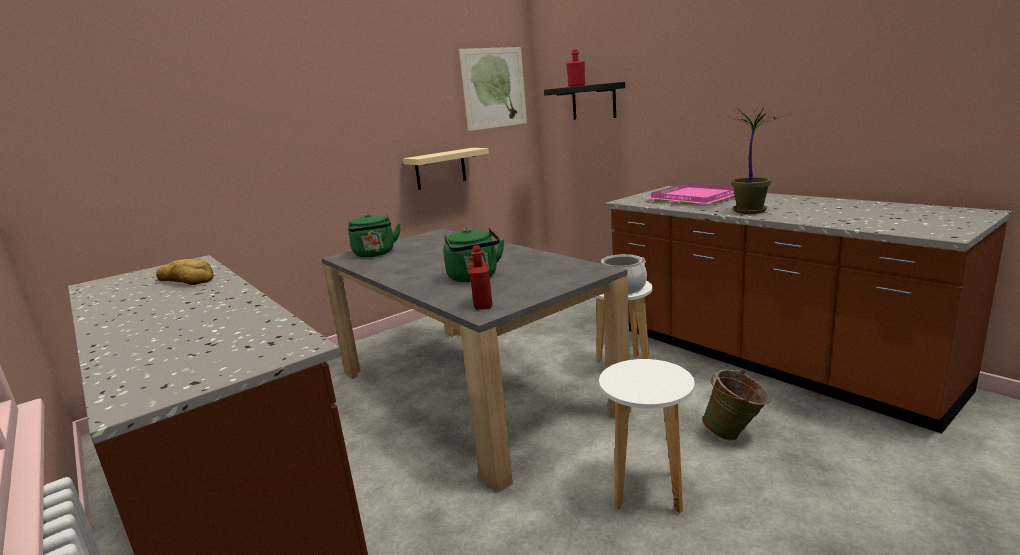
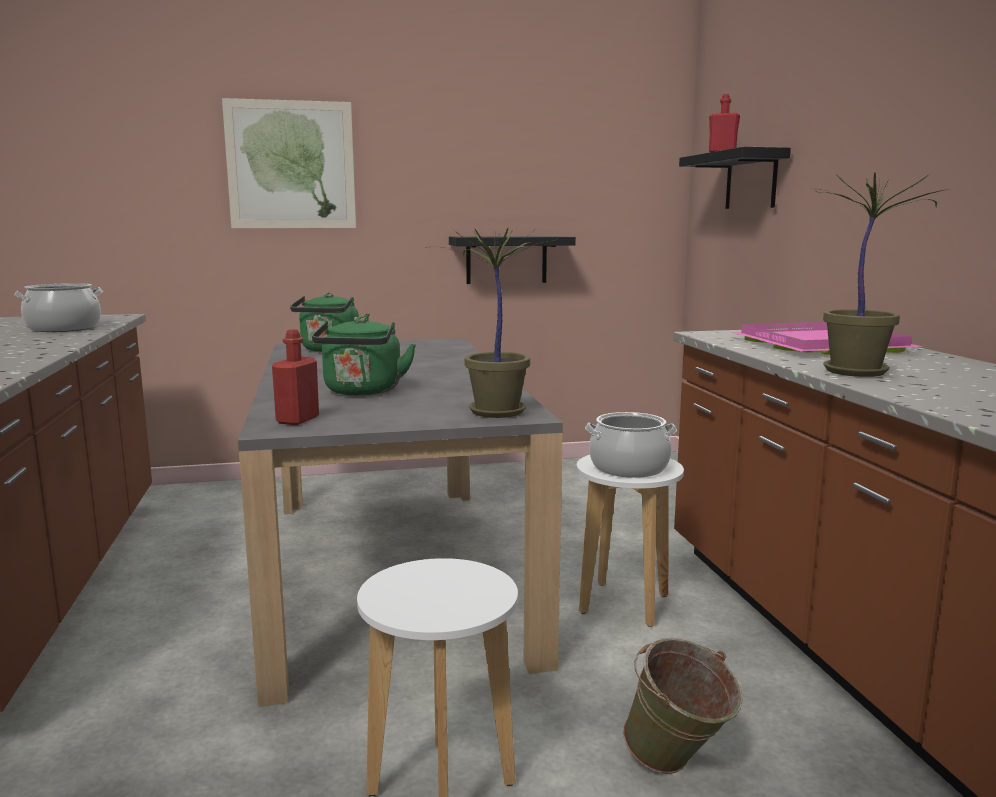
camera: 25 degrees right, 5 degrees down
(187, 280) = (63, 328): bread -> cooking pot
(440, 169) = (506, 259): beige shelf -> black shelf
(494, 88) = (615, 152): picture -> picture (291, 165)
(580, 271) = (495, 412): none -> potted plant

